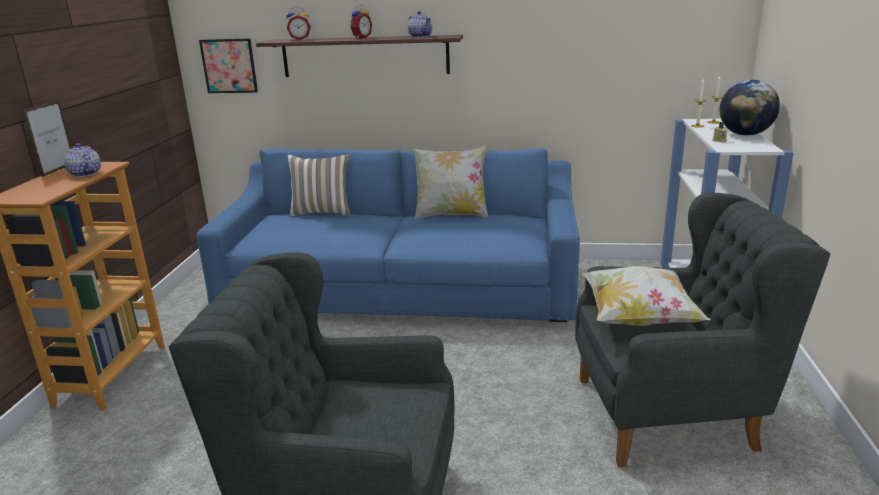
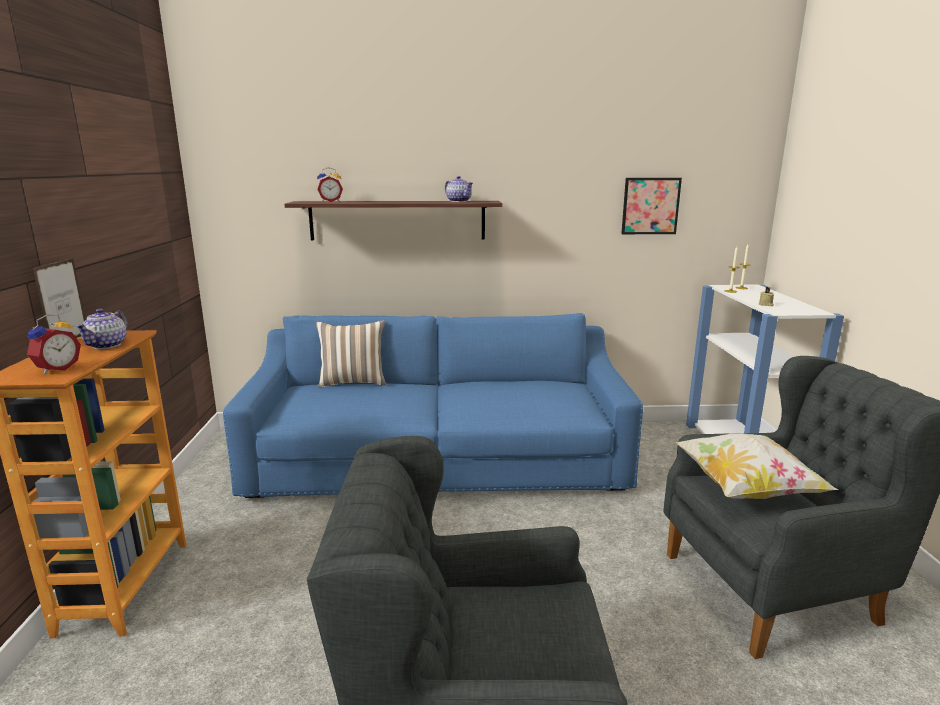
camera: 10 degrees left, 5 degrees down
(85, 174) = (107, 345): teapot -> teapot turned 120 degrees counterclockwise
(229, 66) = (248, 228): picture -> picture (650, 206)
(360, 38) = (396, 201): alarm clock -> alarm clock (56, 369)
(451, 214) = (492, 381): pillow -> none
(745, 134) = (782, 299): globe -> none

